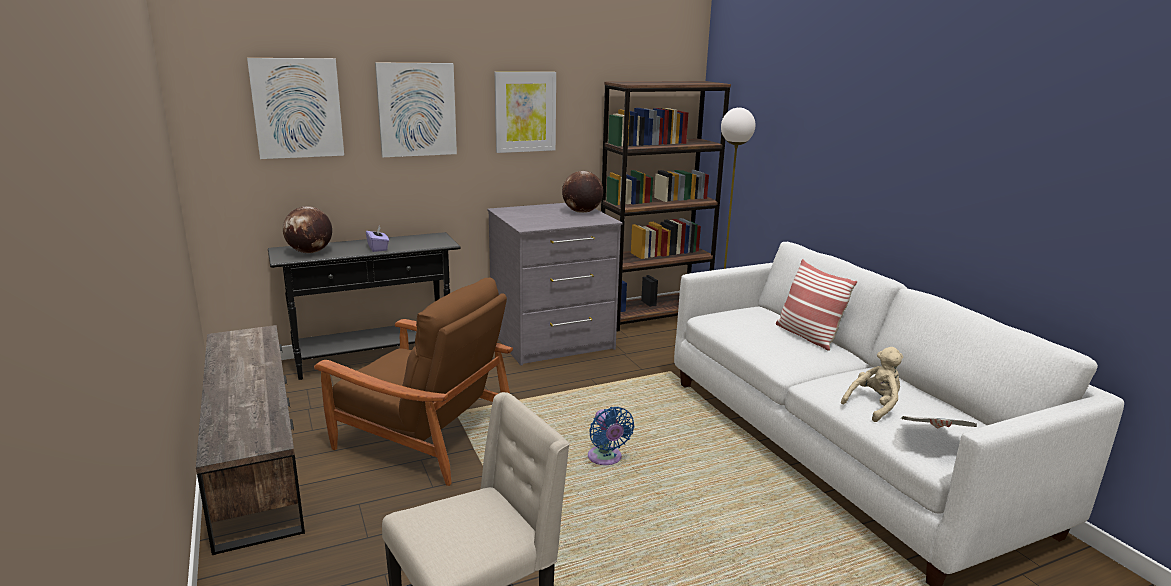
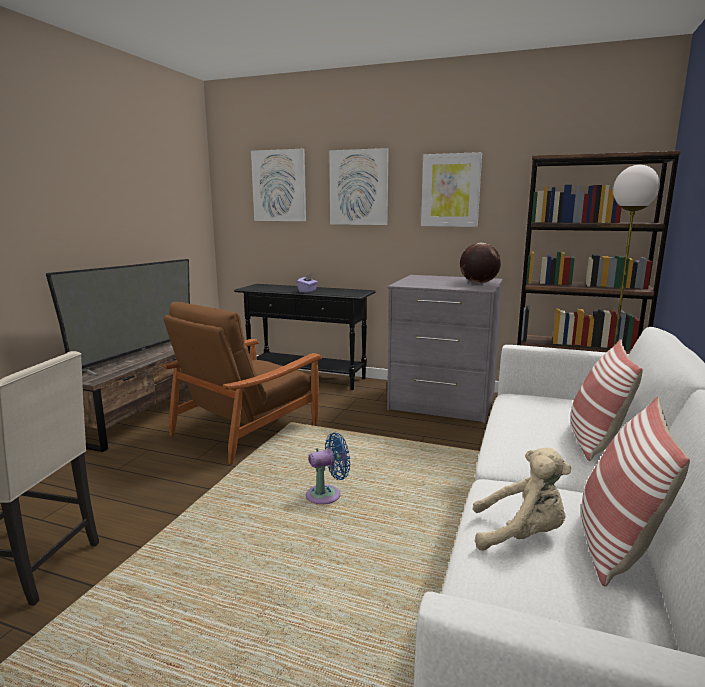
camera: 45 degrees right, 5 degrees down
(241, 395) = (138, 356): none -> television
(310, 252) = (267, 287): globe -> none
(423, 437) = (246, 429): brown armchair -> brown armchair turned 60 degrees clockwise
(606, 459) = (327, 495): blue fan -> blue fan turned 135 degrees counterclockwise
(909, 391) = (616, 543): none -> pillow
(933, 438) = (512, 609): newspaper -> none

